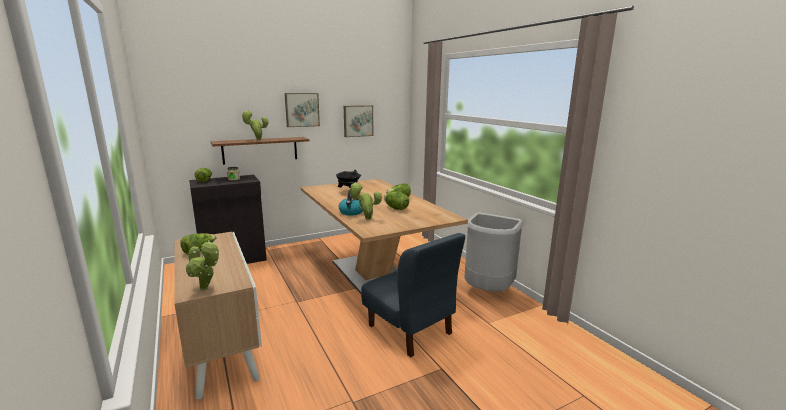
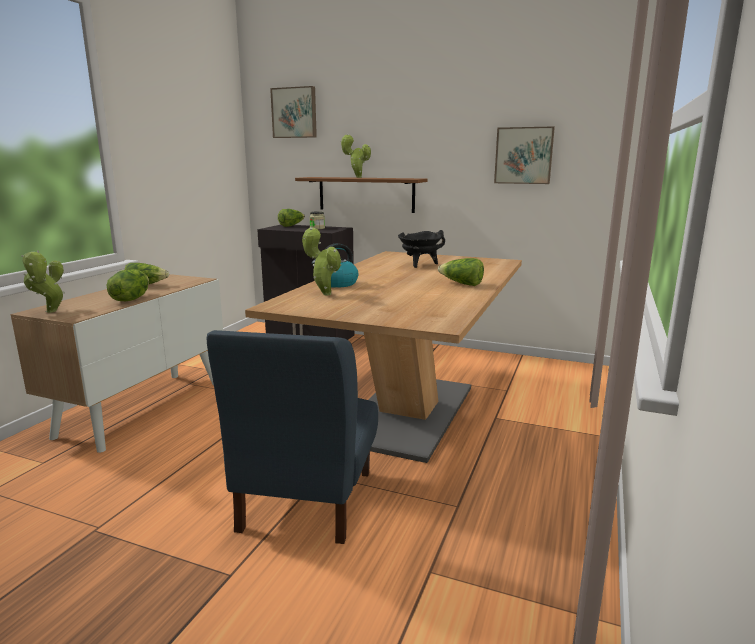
camera: 50 degrees right, 0 degrees up
(302, 109) = (428, 135): picture -> picture (295, 113)
(395, 208) = (404, 293): lettuce -> lettuce (130, 299)
(487, 292) = (538, 528): grey trash can -> none

